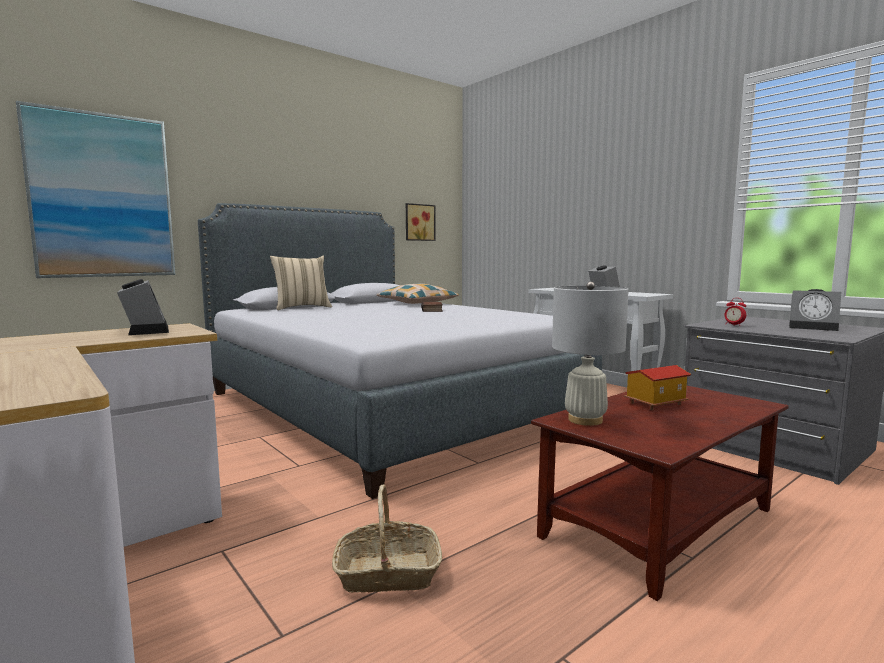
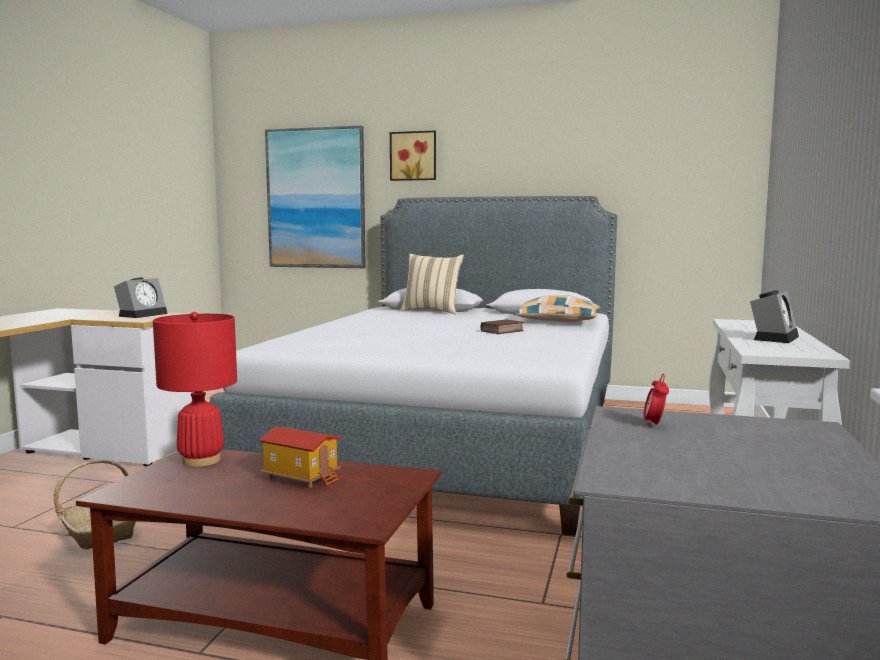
camera: 55 degrees right, 0 degrees up
(419, 222) = (674, 206): picture -> picture (413, 156)
(585, 420) = (201, 460): white table lamp -> red table lamp
(814, 327) = (755, 467): alarm clock -> none

